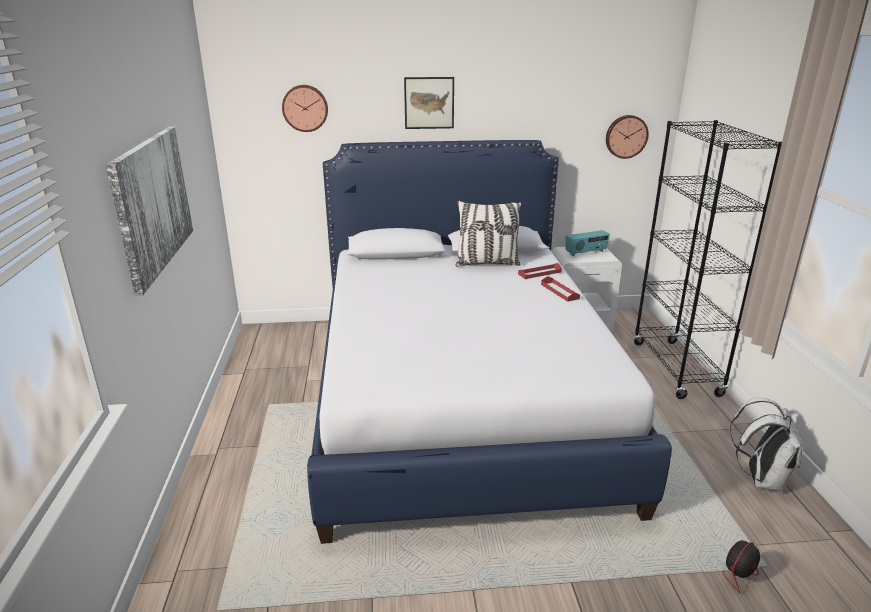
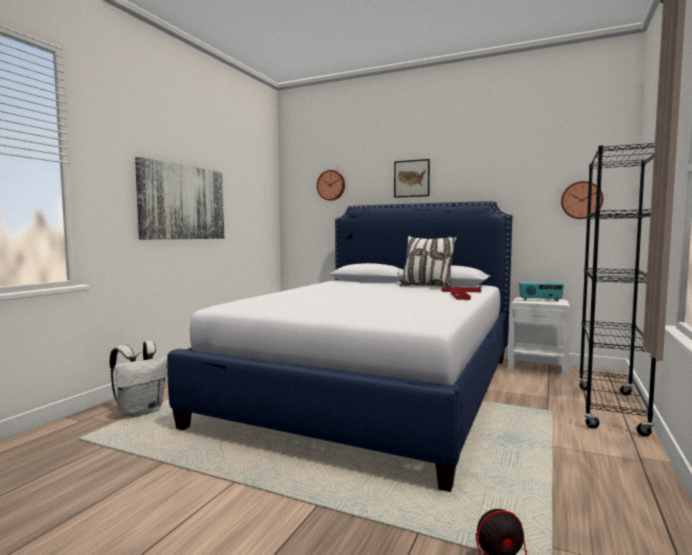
camera: 30 degrees right, 20 degrees down
(760, 478) = (629, 502): white backpack -> white backpack (141, 411)

